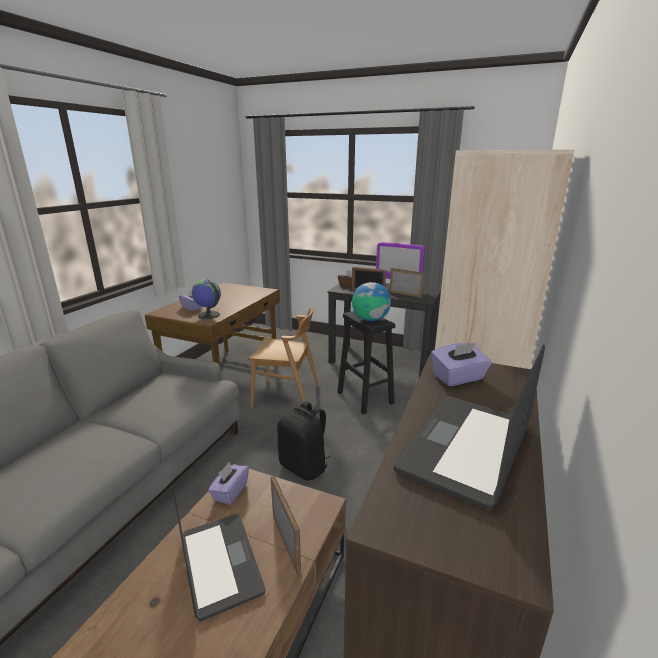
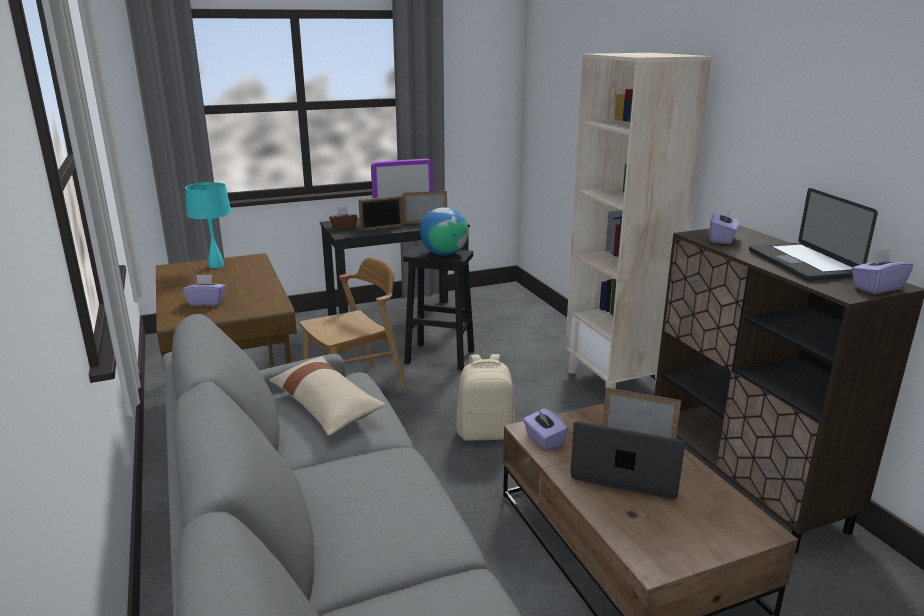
camera: 45 degrees left, 0 degrees up
(164, 392) = (325, 406): none -> beige pillow
(208, 315) = (257, 302): globe -> none
(242, 290) = (216, 265): none -> turquoise table lamp
(304, 467) = (485, 433): black backpack -> beige backpack
(462, 544) = (876, 288): none -> purple tissue box

